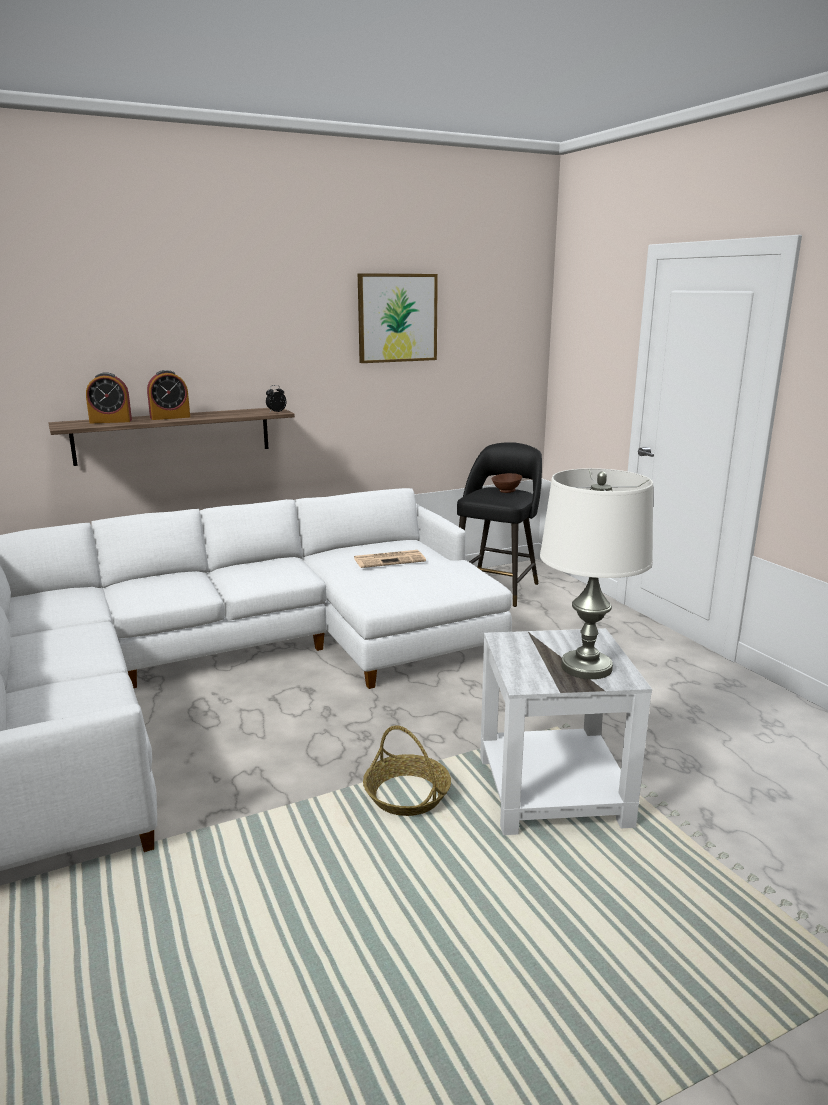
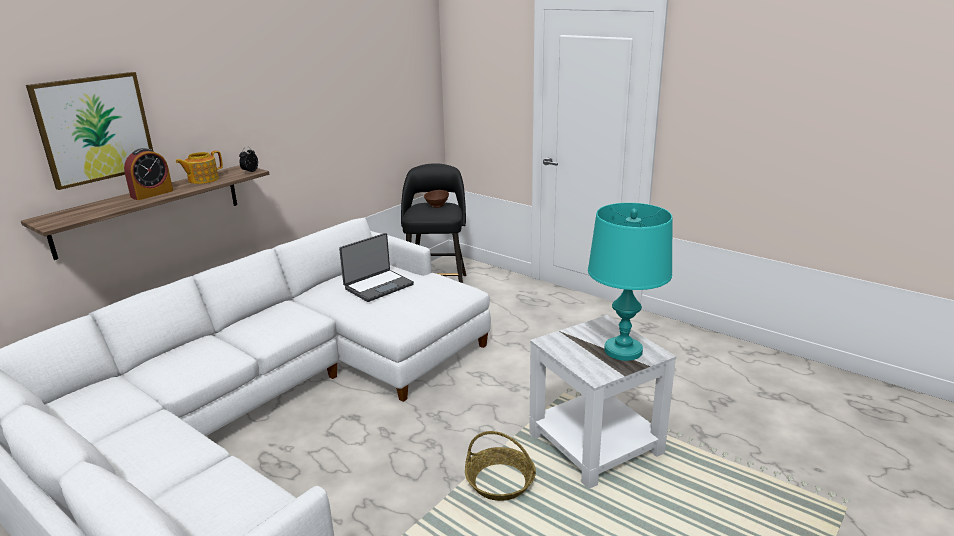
camera: 25 degrees left, 5 degrees up
(111, 421) = (94, 209): alarm clock -> none
(227, 413) = (202, 180): none -> teapot
(390, 559) = (378, 286): newspaper -> laptop
(397, 318) = (329, 68): picture -> picture (95, 129)
(586, 667) = (623, 350): white table lamp -> turquoise table lamp

